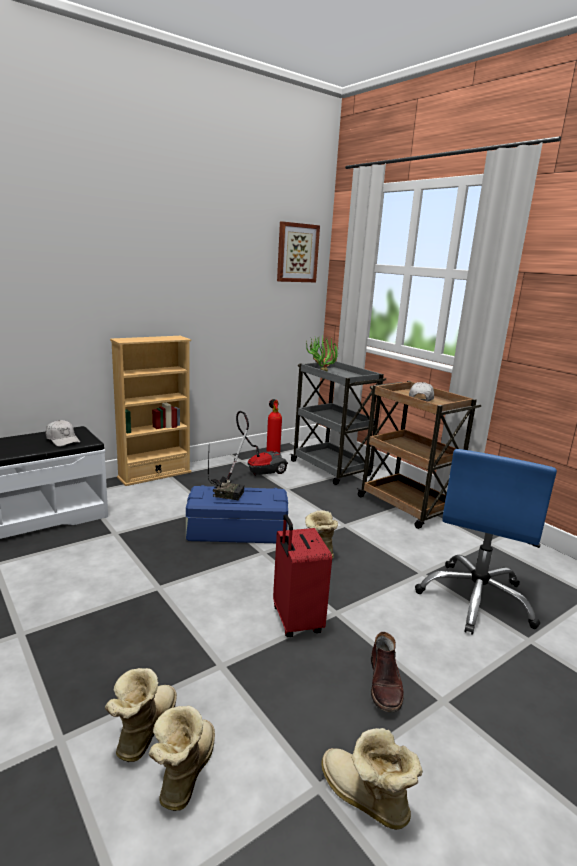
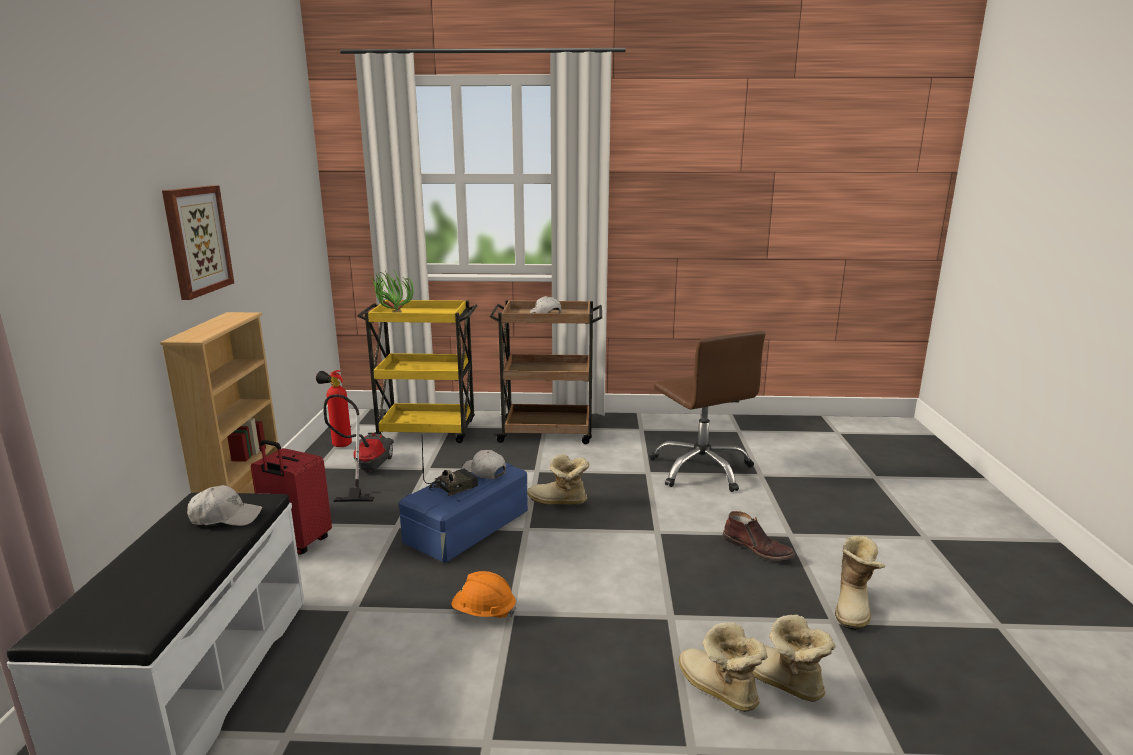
camera: 50 degrees left, 0 degrees up
(149, 577) = (484, 612): none -> orange hard hat
(261, 495) = (484, 471): none -> white cap
(295, 621) = (648, 555): red suitcase -> red suitcase (296, 542)
(297, 253) = (297, 166): picture -> picture (196, 240)
(331, 469) = (427, 431): grey cart -> yellow cart
(364, 799) = (854, 606): boot -> boot turned 60 degrees counterclockwise
(476, 599) = (701, 469): blue office chair -> brown office chair

